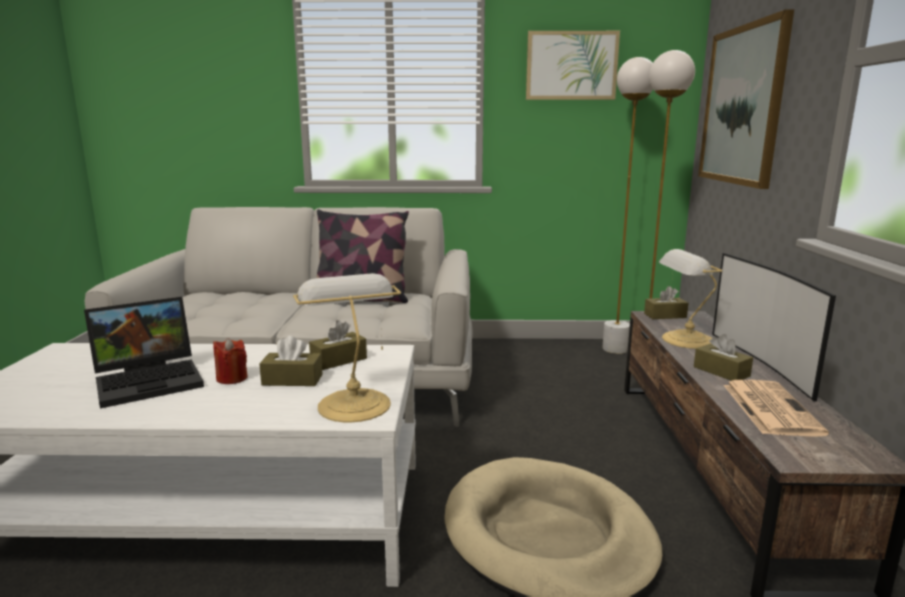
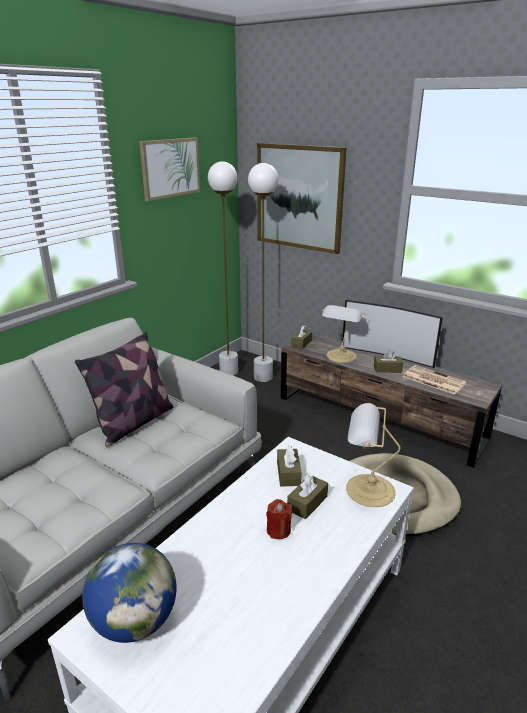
camera: 55 degrees left, 10 degrees up
(76, 360) = (135, 621): none -> globe
(151, 380) = (242, 575): laptop -> none

